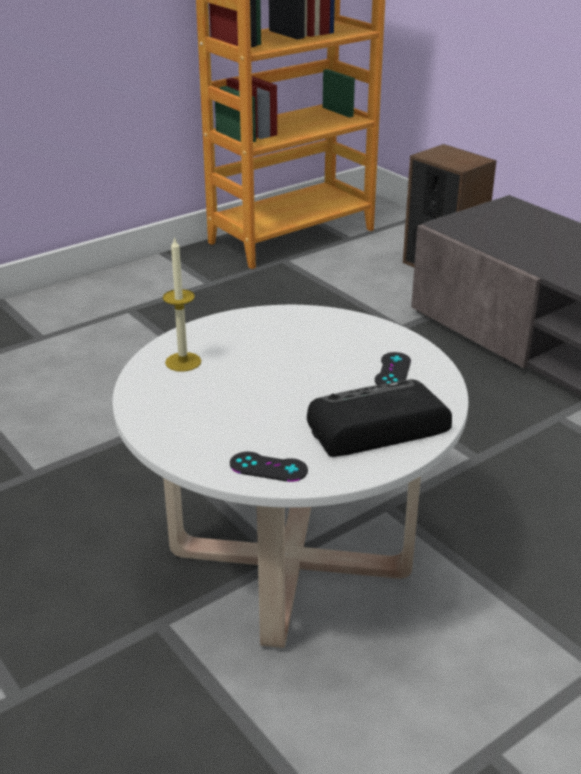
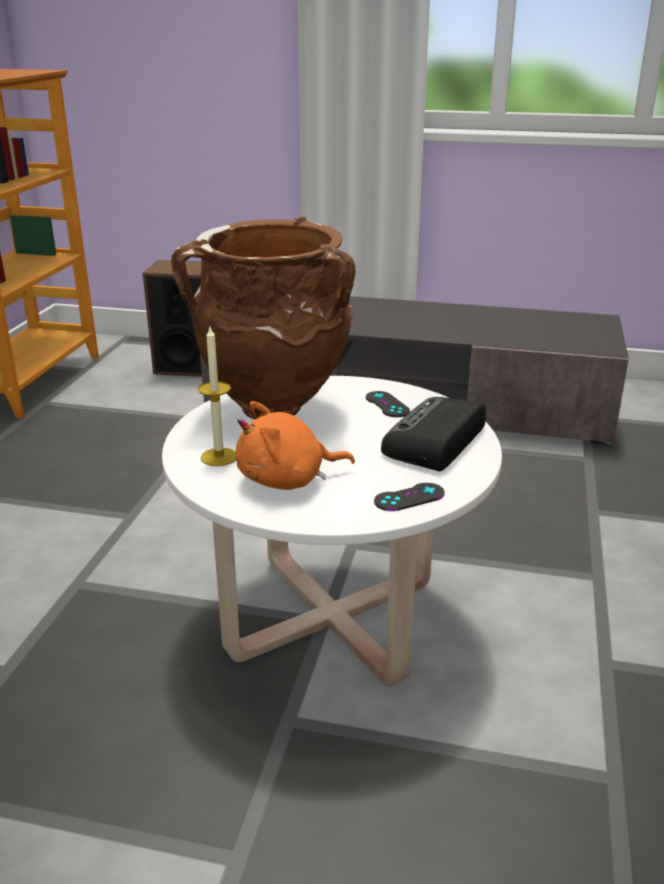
camera: 40 degrees left, 5 degrees down
(200, 405) = (287, 480): none -> orange plush toy
(292, 335) = (276, 408): none -> brown vase

